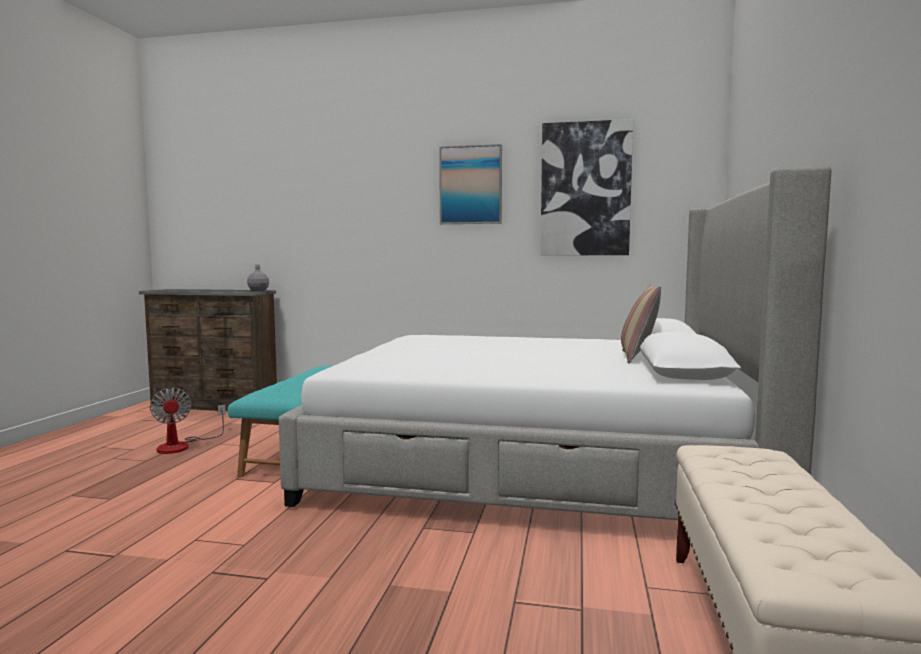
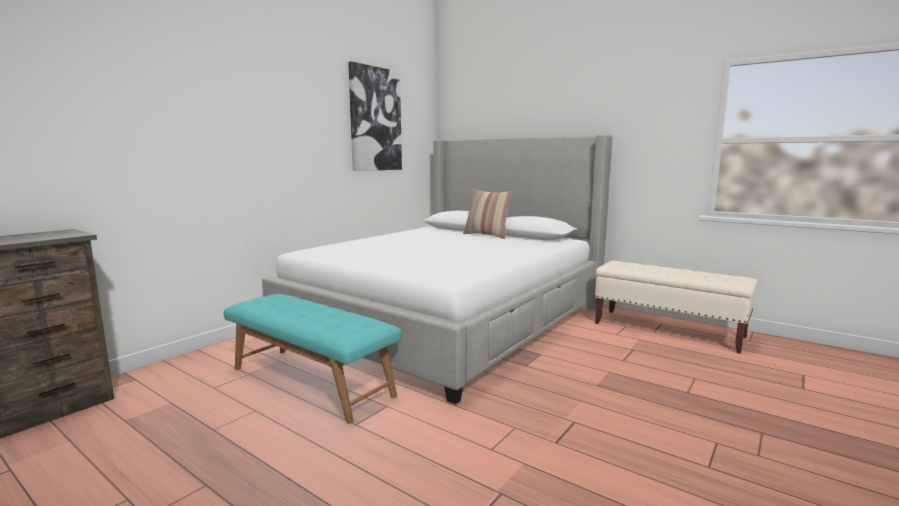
camera: 65 degrees left, 5 degrees up
(182, 445) = (178, 456): fan -> none
(258, 290) = (67, 232): grey bottle -> none
(471, 185) = (300, 106): picture -> none

